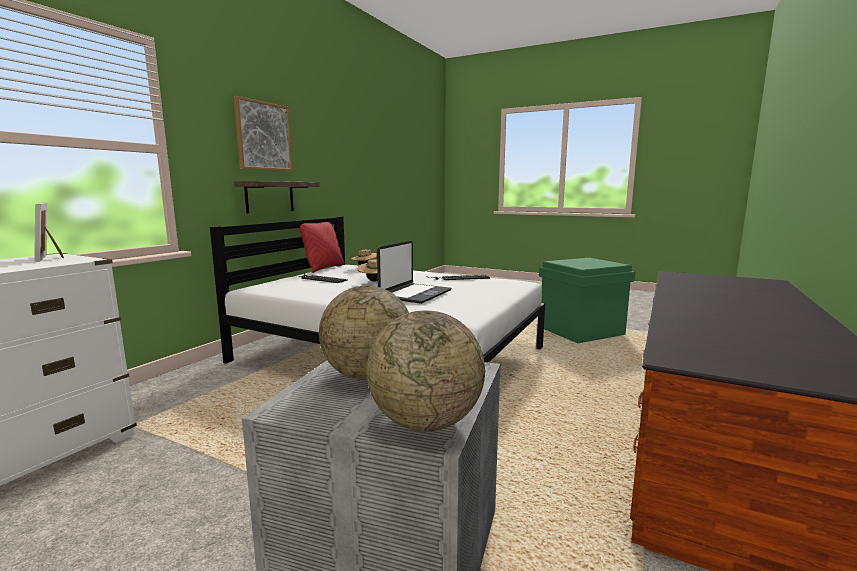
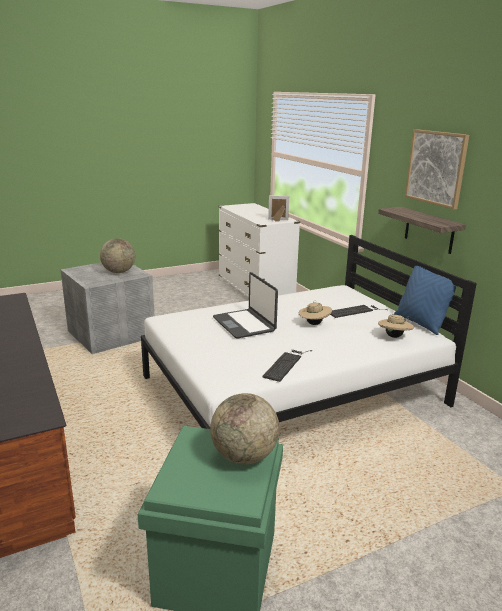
camera: 125 degrees right, 10 degrees up
(323, 268) = (420, 323): red pillow -> blue pillow
(425, 422) = (78, 270): globe -> globe (244, 456)

